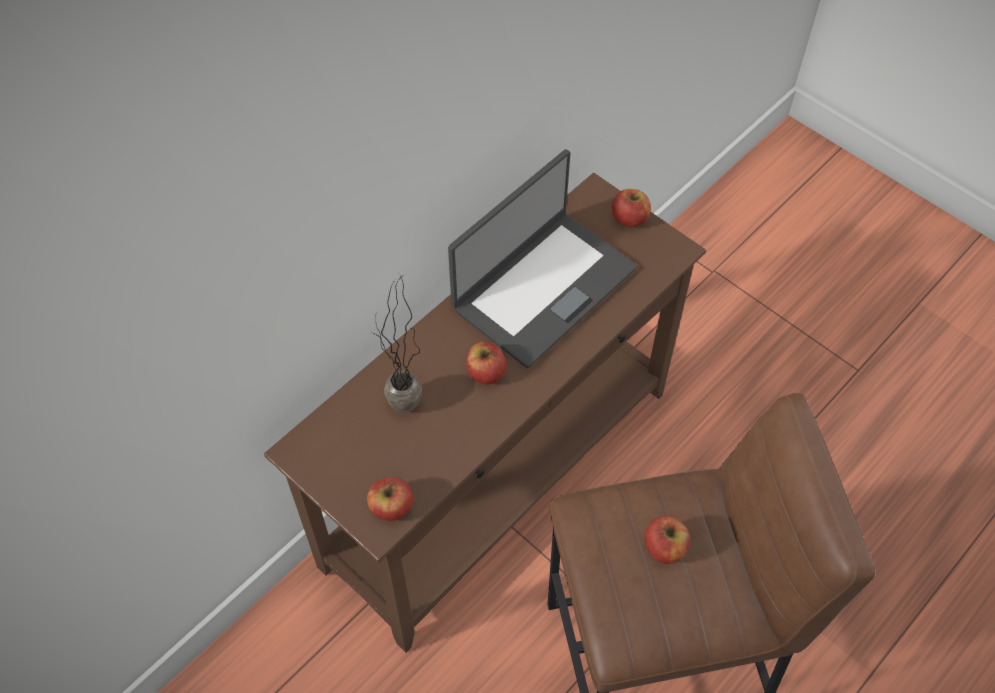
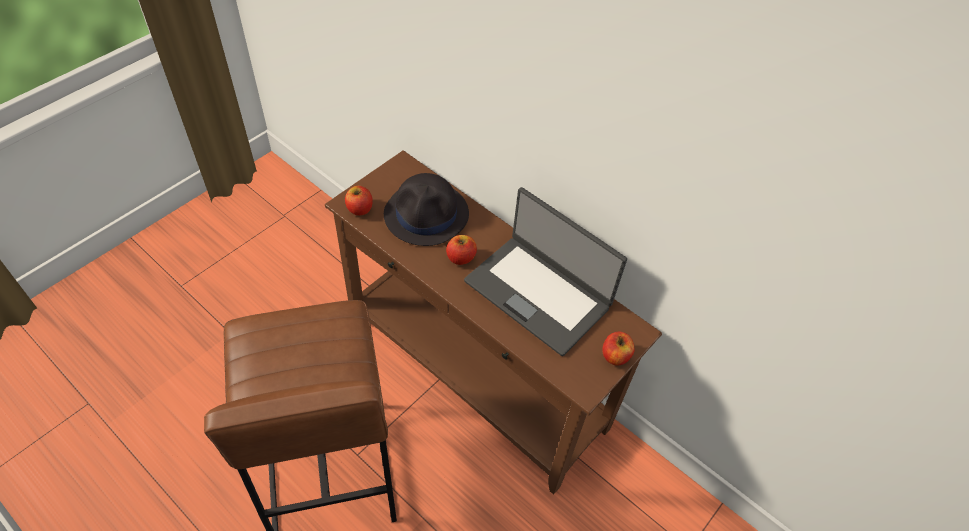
camera: 85 degrees right, 5 degrees down
(405, 415) = (427, 214): potted plant -> black hat
(664, 547) = (307, 355): apple -> none

